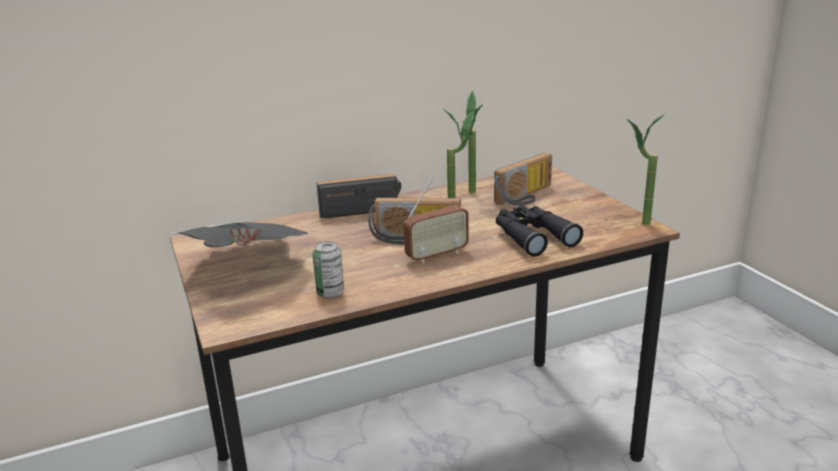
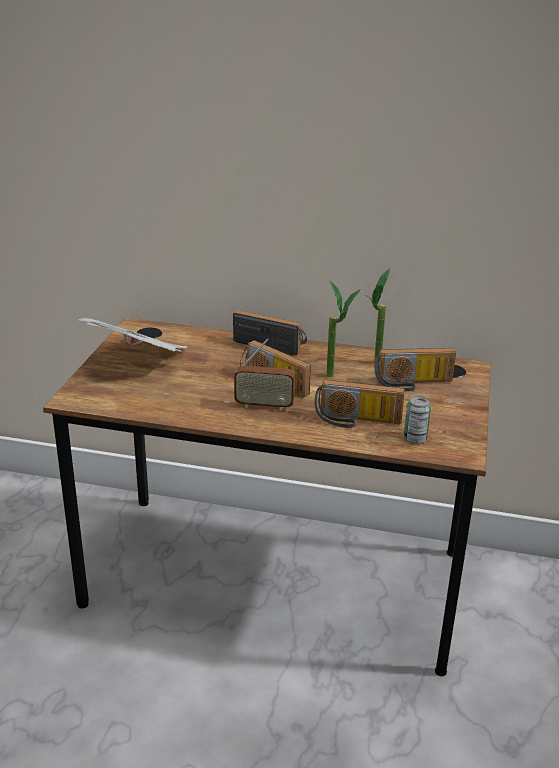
camera: 35 degrees right, 5 degrees up
(330, 293) = (156, 403): can -> can (415, 439)
(532, 237) = (356, 421): black binoculars -> radio
(637, 222) = (464, 446): potted plant -> none

